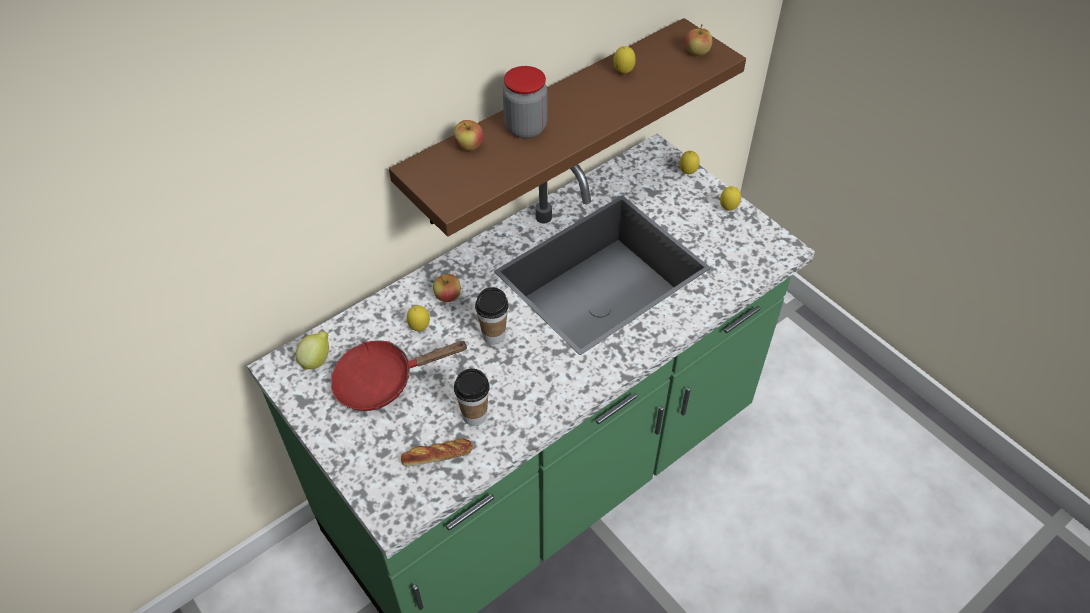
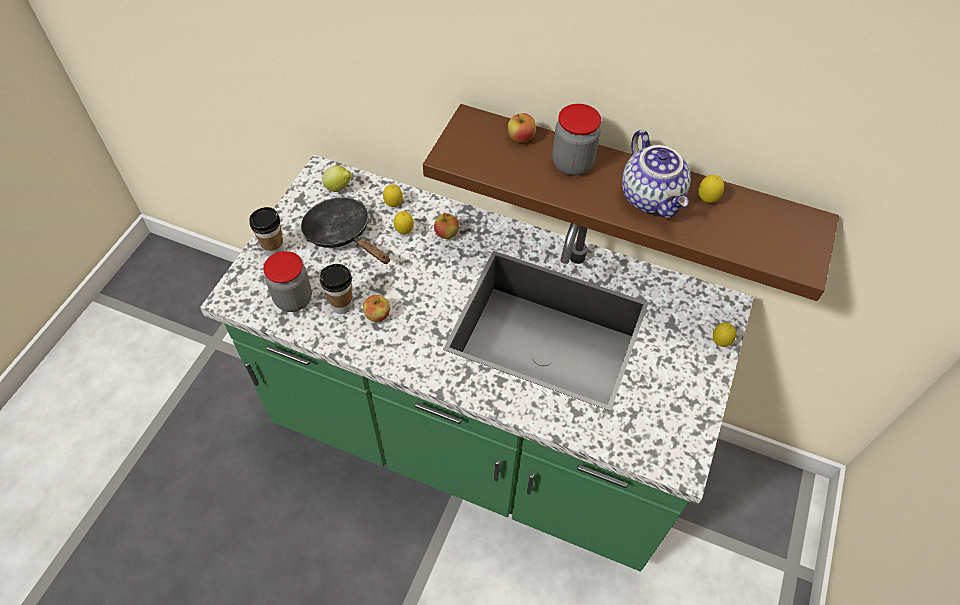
camera: 60 degrees right, 5 degrees up
(383, 381) = (342, 234): red frying pan -> black frying pan
(437, 455) = (293, 299): bread -> jar
(493, 335) = (426, 281): cup -> cup (274, 249)
(599, 99) = (652, 198): none -> teapot
(696, 52) = (791, 245): apple -> apple (377, 315)
(728, 209) = (699, 396): lemon -> lemon (394, 205)

